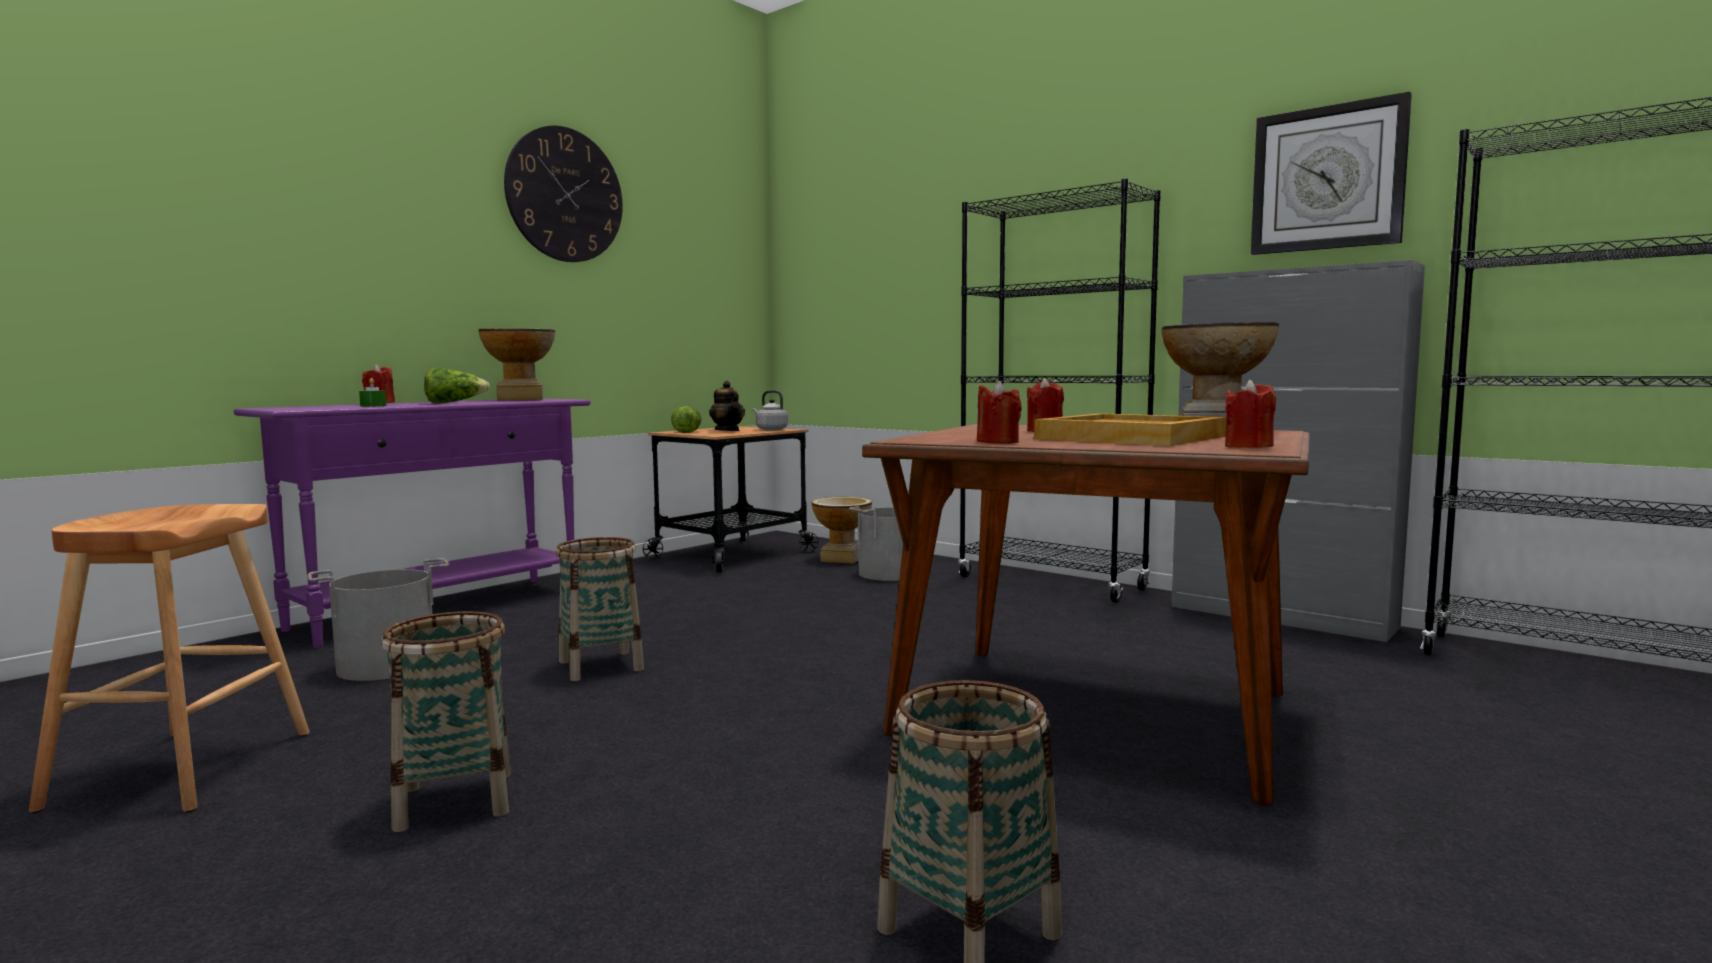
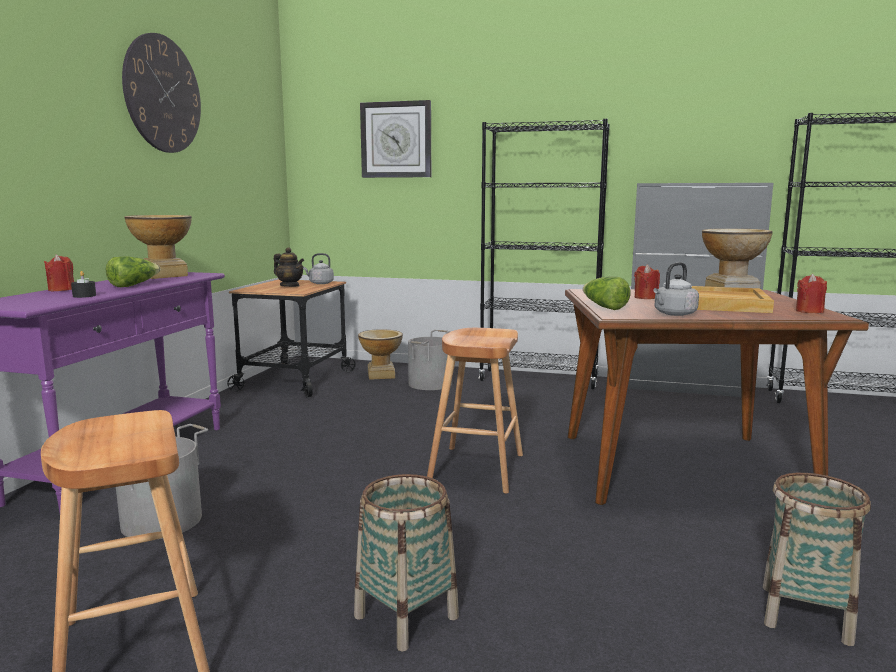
camera: 25 degrees left, 5 degrees up
(373, 406) = (84, 296): green candle -> black candle
(601, 665) = (341, 489): basket -> none
(687, 432) = (262, 289): lettuce -> lettuce (603, 307)
(790, 670) = (476, 469): none -> brown stool
(997, 442) = (673, 314): red candle -> grey kettle
(1327, 178) = (712, 127): wall clock -> wall clock (396, 140)

